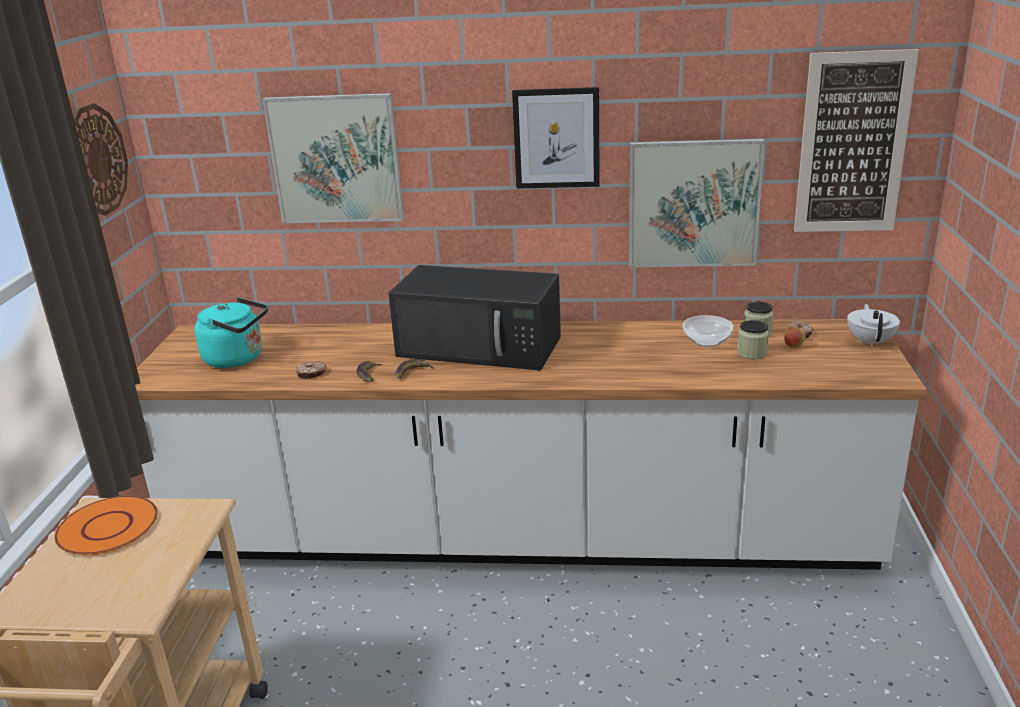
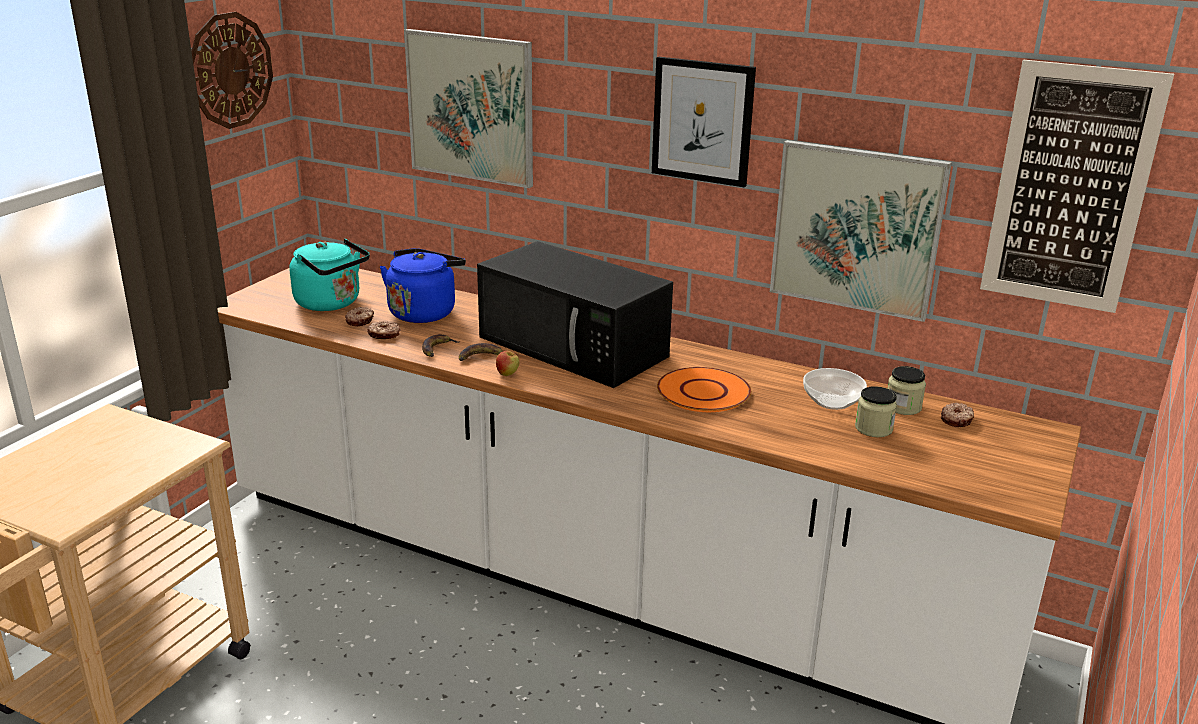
camera: 20 degrees right, 0 degrees up
(107, 528) = (102, 437): orange plate -> orange plate (703, 392)
(279, 367) = (360, 321): none -> donut
(328, 347) = (424, 312): none -> blue kettle
(793, 346) = (934, 433): apple -> apple (507, 374)
(870, 342) = (1041, 452): white teapot -> none

